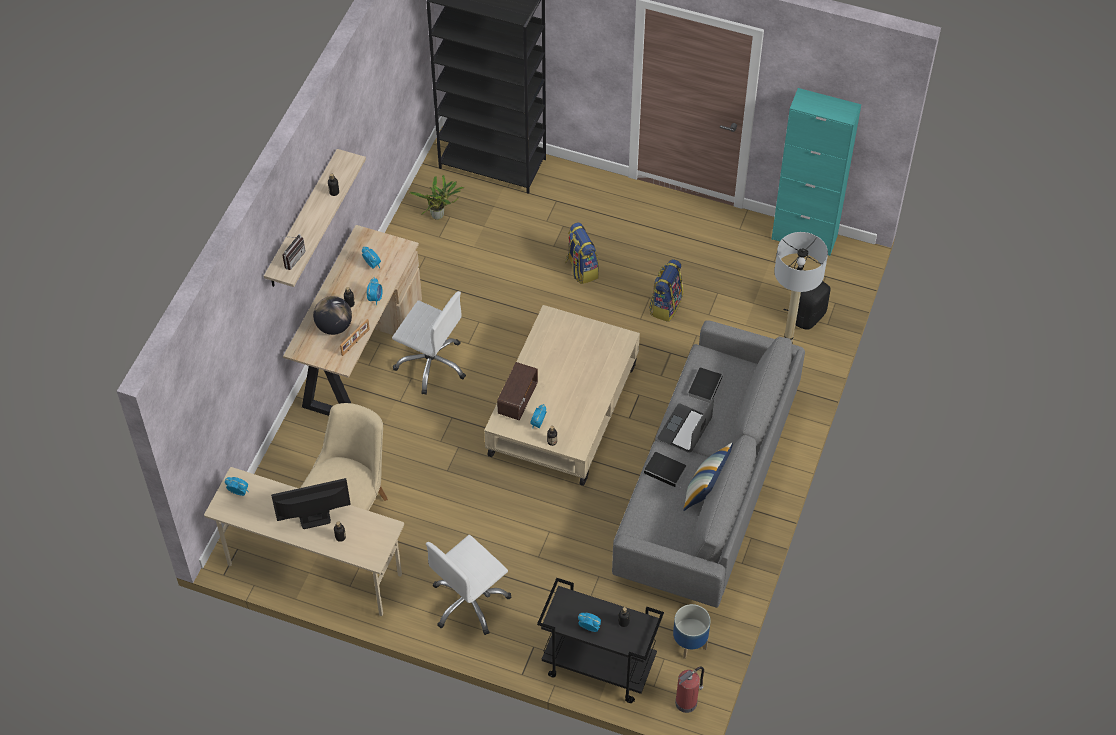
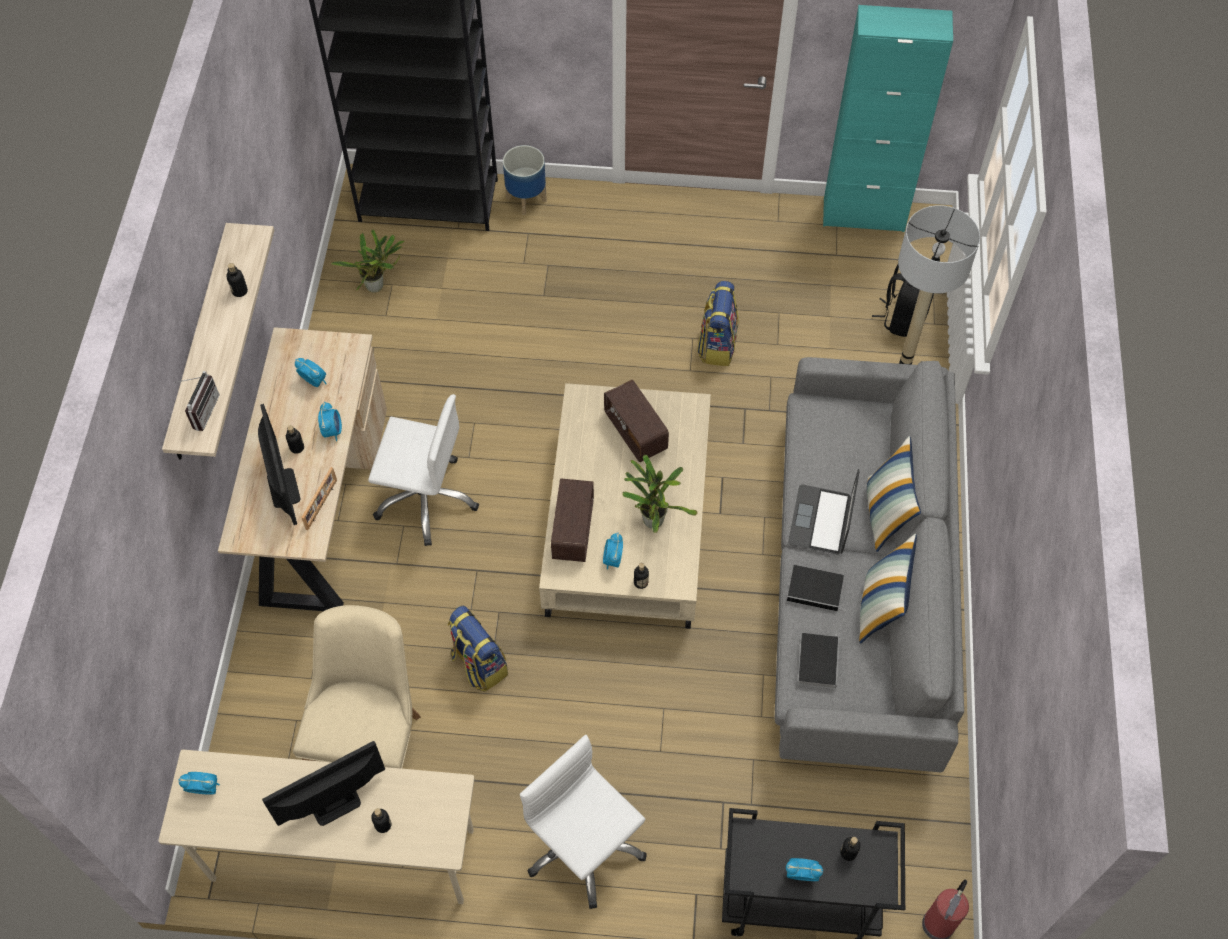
camera: 15 degrees left, 5 degrees up
(334, 327) = (283, 488): globe -> monitor
(469, 602) = (584, 847): white office chair -> white office chair turned 105 degrees clockwise
(573, 403) = (653, 518): none -> potted plant
(580, 346) = (635, 431): none -> radio
(581, 269) = (590, 319): backpack -> backpack (478, 664)
(690, 644) = (912, 831): planter -> planter (527, 199)
(705, 386) = (826, 451): book -> book (817, 660)
(731, 435) = (886, 514): none -> pillow

